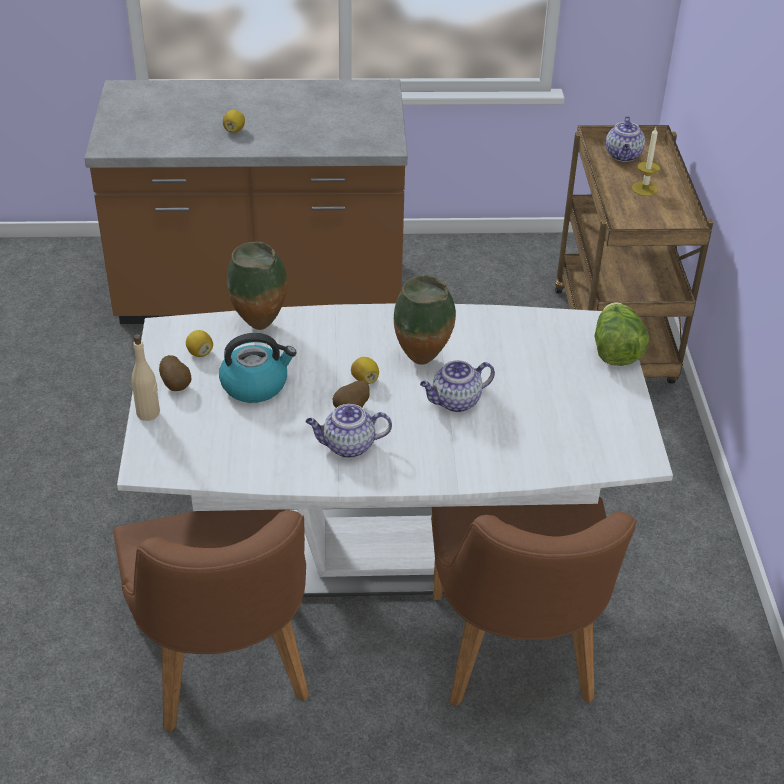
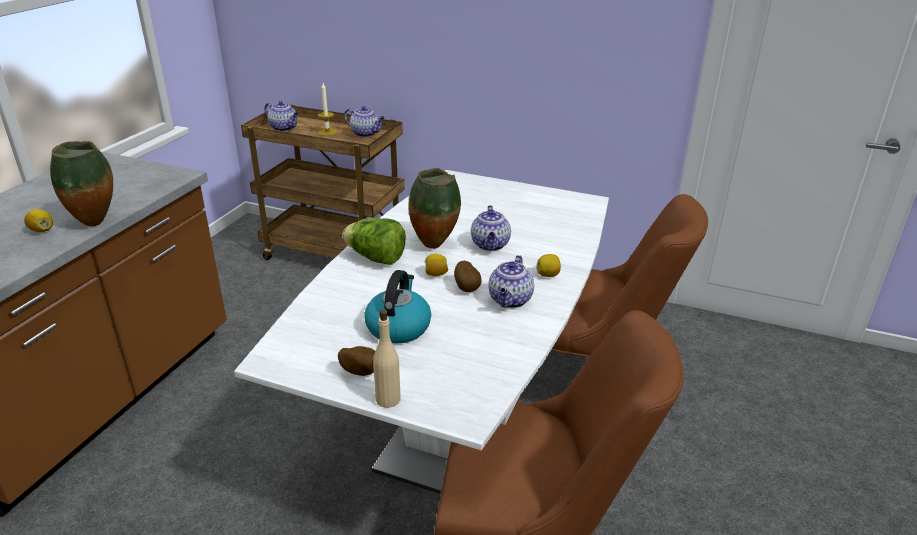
camera: 65 degrees left, 10 degrees down
(200, 353) = (324, 347): lemon -> lemon (548, 275)
(260, 327) = (321, 306): vase -> vase (96, 224)
(615, 351) = (482, 182): lettuce -> lettuce (376, 258)
(671, 217) = (366, 134): none -> teapot

